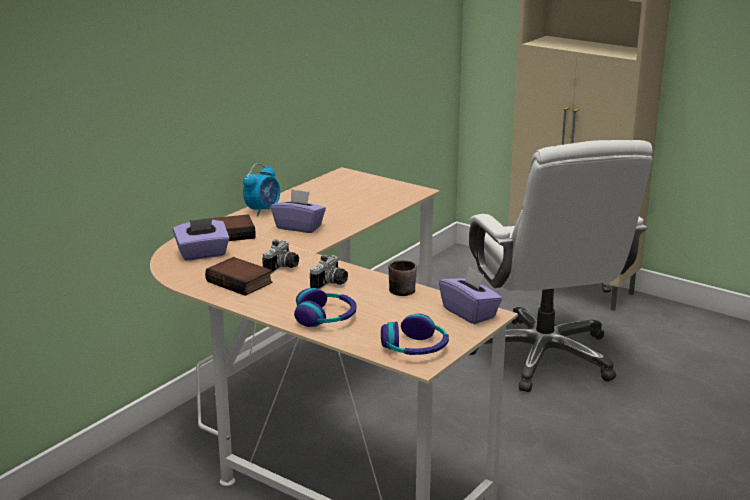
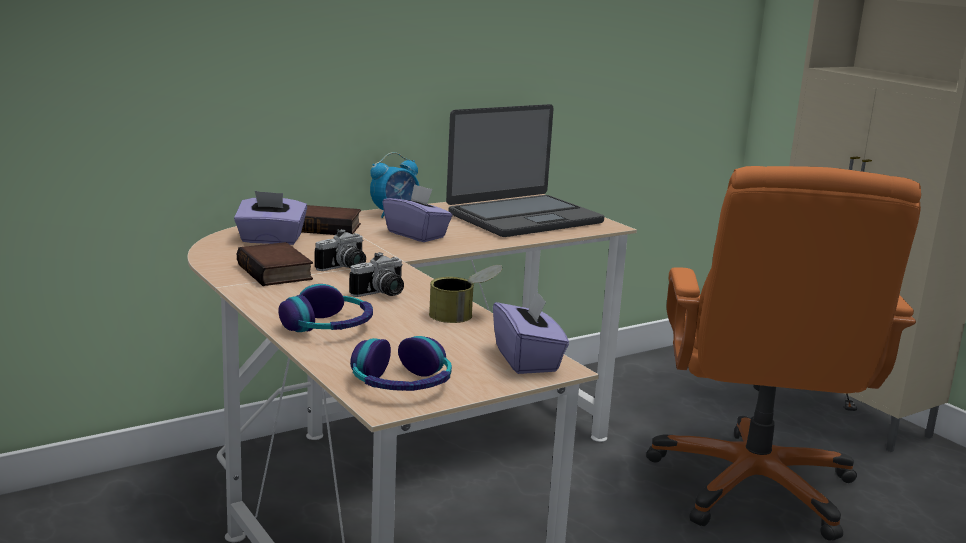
camera: 20 degrees right, 5 degrees down
(355, 195) = (523, 218): none -> laptop
(400, 289) = (464, 315): brown mug -> can
(544, 356) = (753, 486): white office chair -> orange office chair

